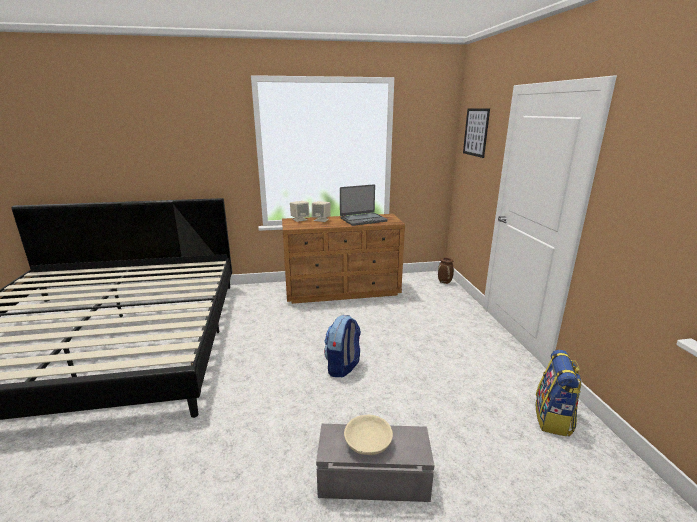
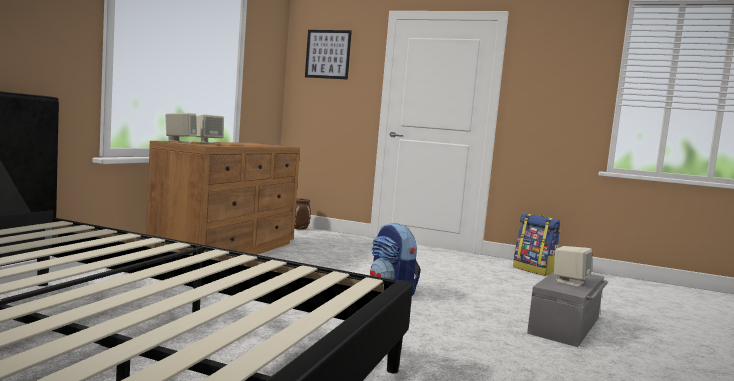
camera: 60 degrees left, 15 degrees down
(363, 220) = (251, 144): laptop -> none
(368, 443) = (570, 282): beige bowl -> beige speaker

